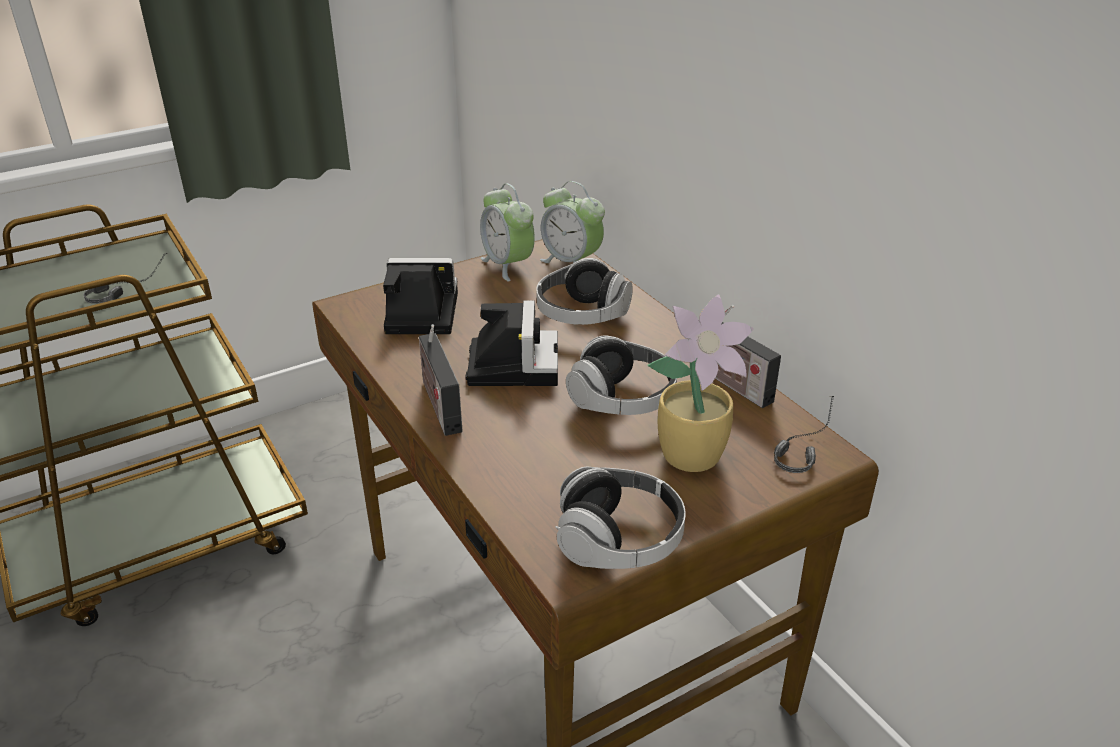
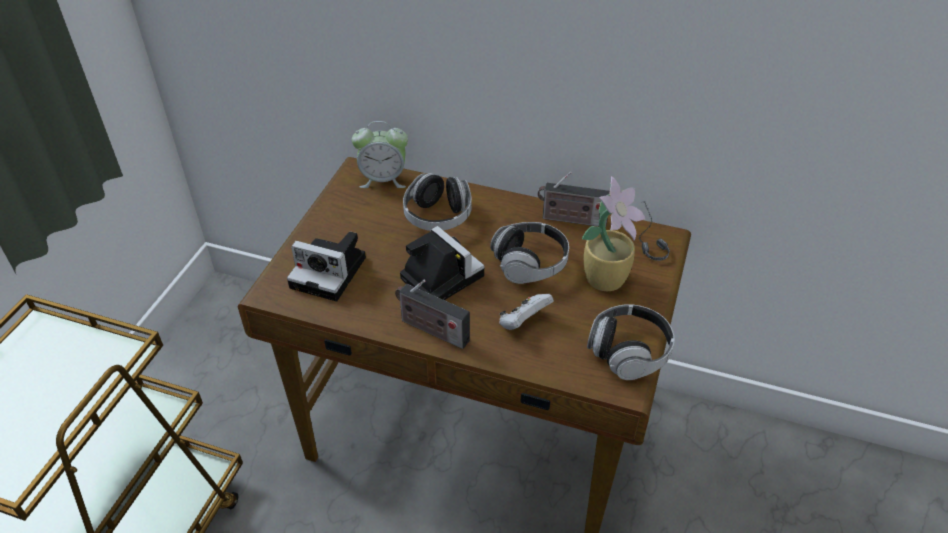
camera: 40 degrees left, 10 degrees up
(128, 286) = (76, 375): headphones -> none
(418, 313) = (331, 272): camera -> camera turned 120 degrees counterclockwise
(508, 265) = (344, 202): alarm clock -> none
(539, 446) = (523, 322): none -> white game controller

